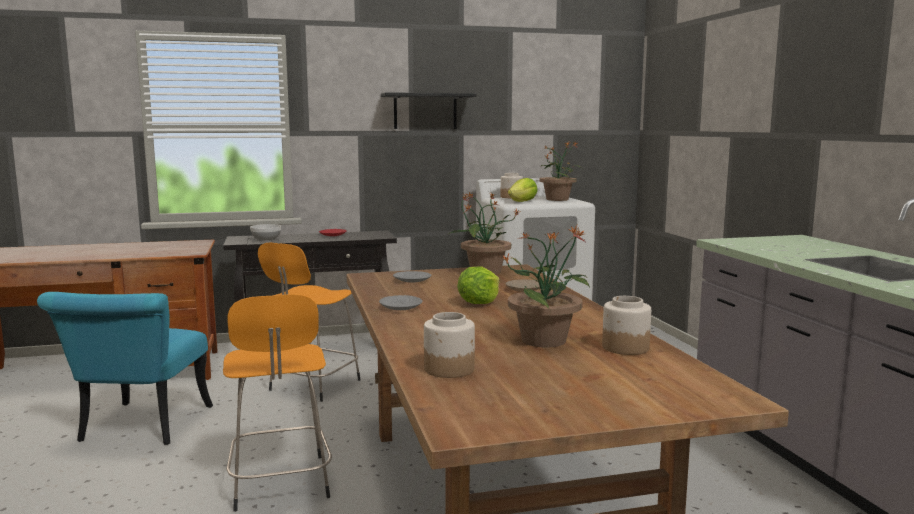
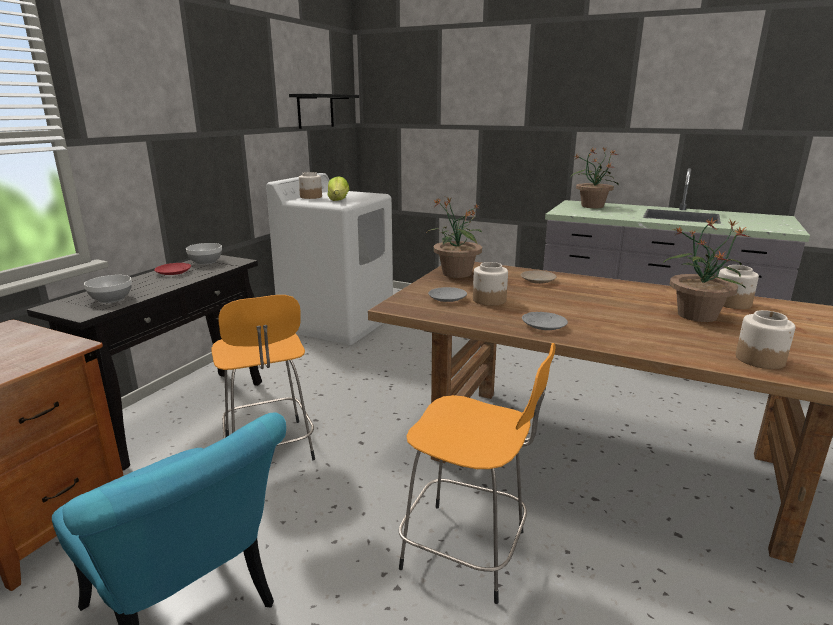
camera: 50 degrees left, 10 degrees up
(367, 233) = (206, 261): none -> bowl
(425, 111) = (210, 108): black shelf -> black shelf (315, 111)
(434, 288) = (489, 300): none -> jar
(479, 303) = (562, 301): lettuce -> none
(557, 199) = (350, 194): potted plant -> potted plant (592, 206)

